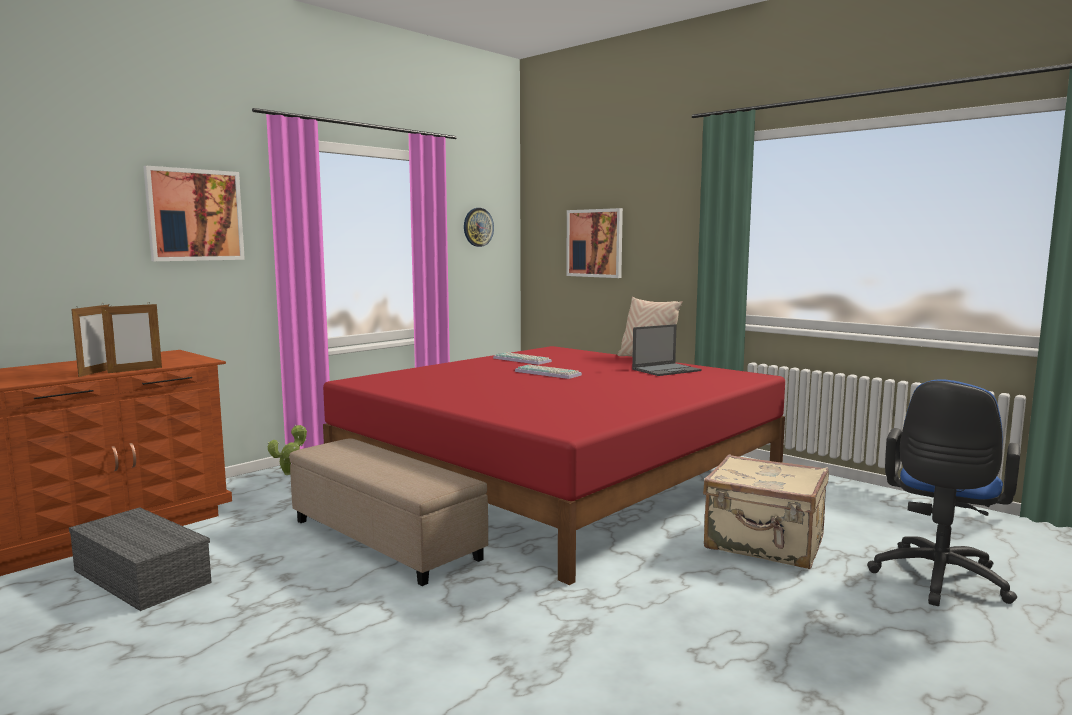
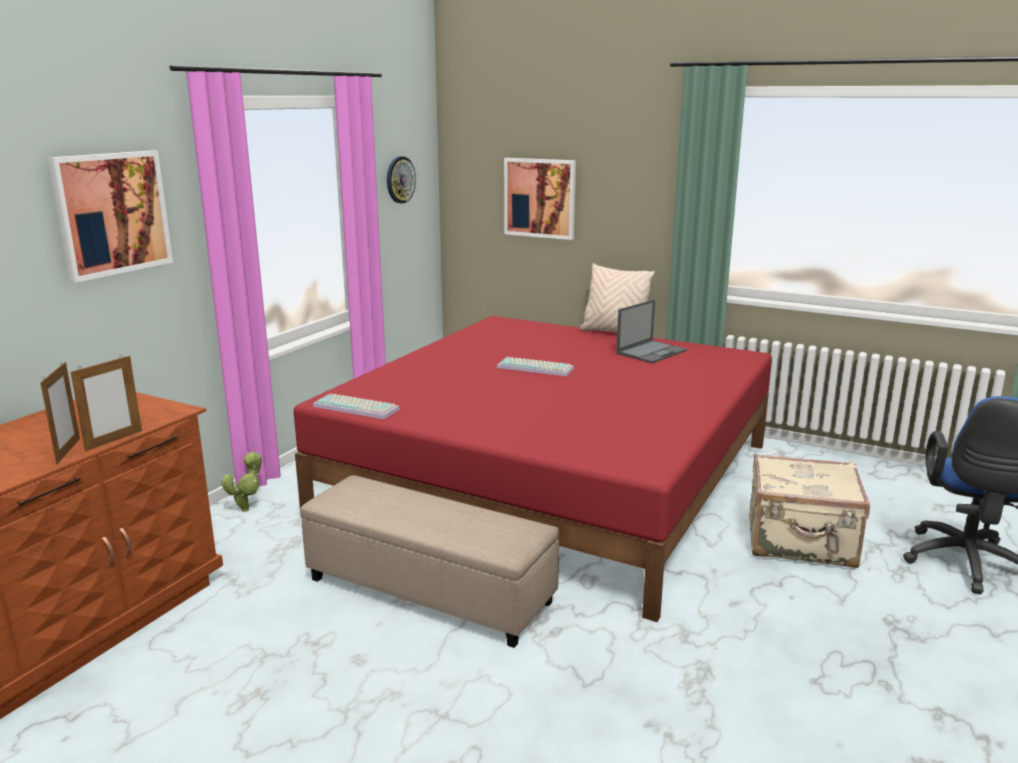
camera: 15 degrees left, 10 degrees up
(139, 576) = (184, 688): grey storage box -> none
(523, 360) = (486, 345): keyboard -> keyboard (358, 407)

